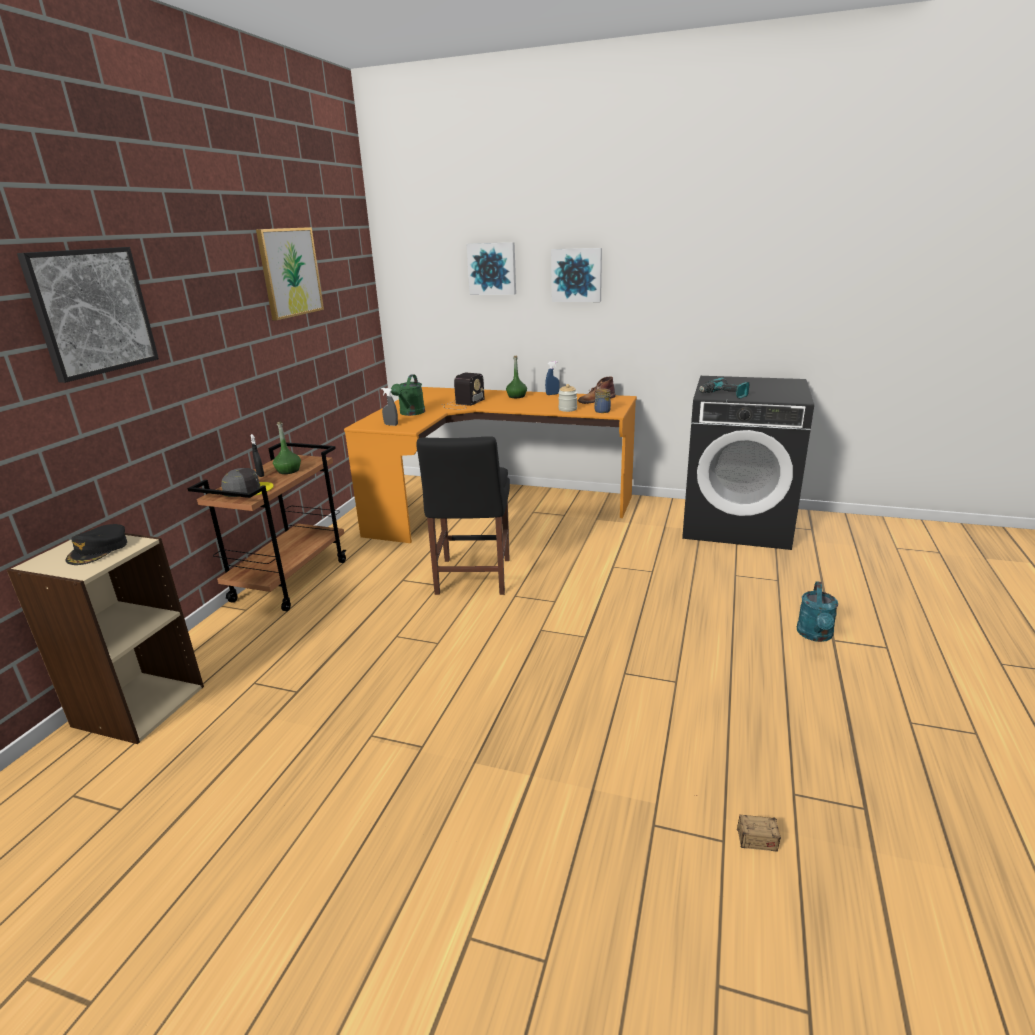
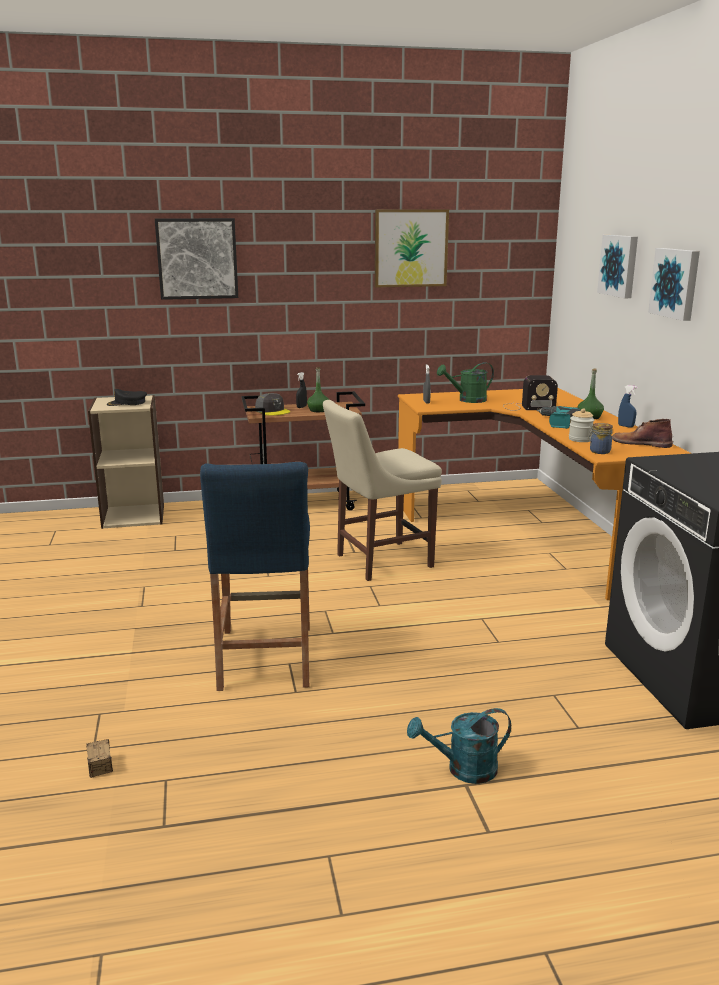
camera: 60 degrees right, 5 degrees down
(472, 578) = (379, 561): black chair -> beige chair
(604, 684) = (264, 657): none -> blue stool
(723, 395) = (672, 466): power drill -> power drill (557, 422)

